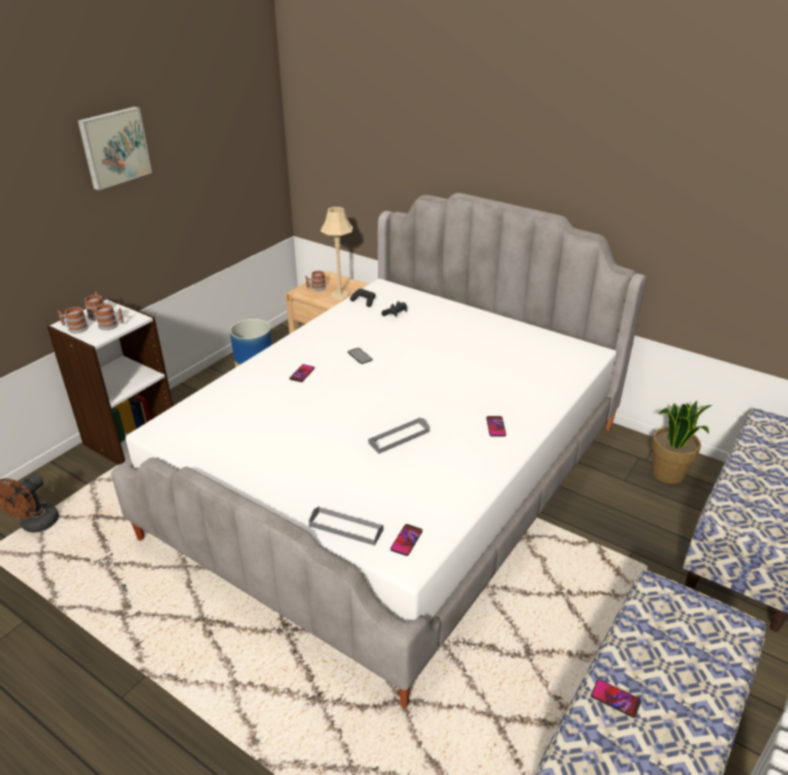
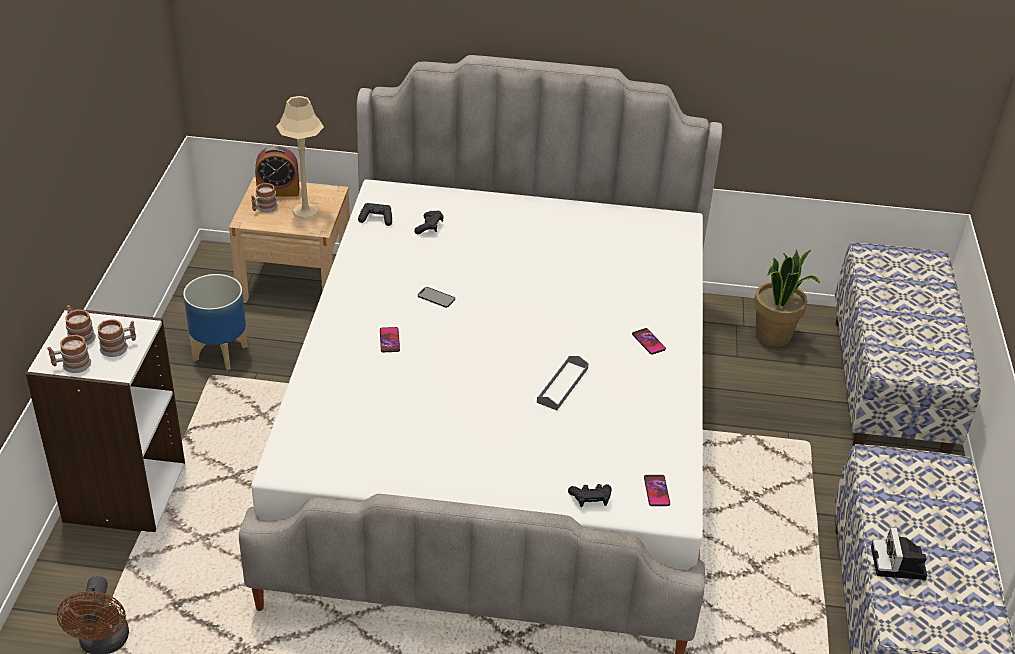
camera: 30 degrees left, 5 degrees up
(114, 147) = (50, 98): picture -> none
(333, 281) = (278, 191): none -> alarm clock
(346, 528) = (590, 500): grey tray -> black game controller
(615, 699) = (899, 565): phone -> camera

